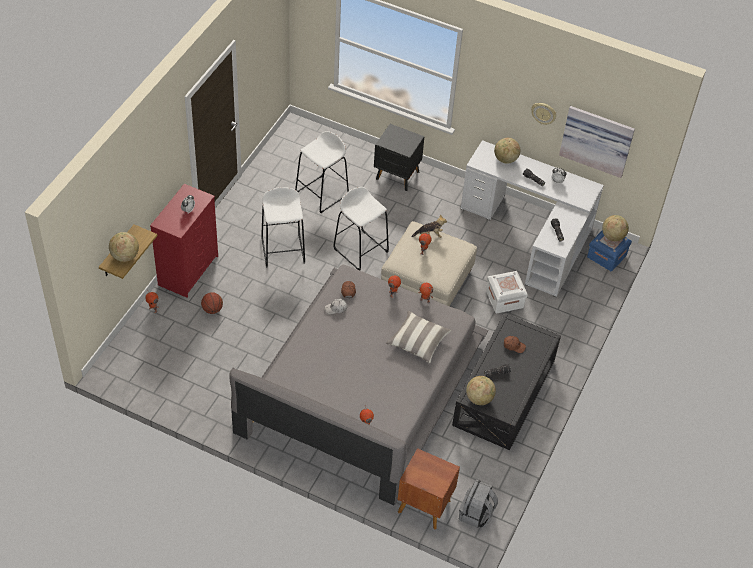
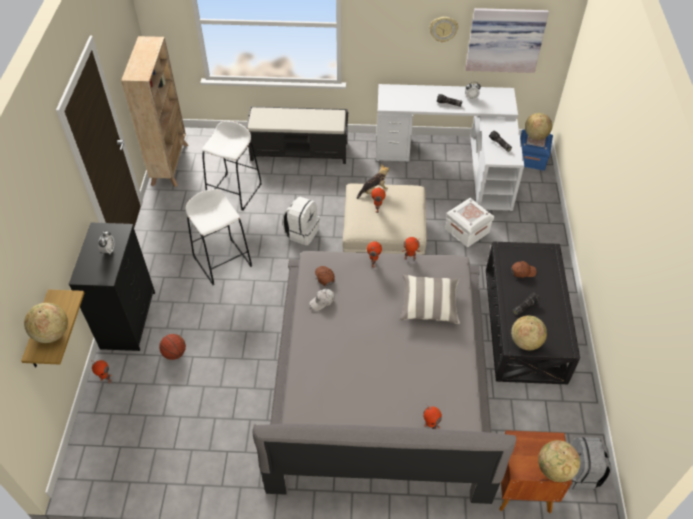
camera: 20 degrees left, 0 degrees up
(188, 270) = (128, 319): red dresser -> black dresser
(279, 149) = (170, 164): none -> beige bookcase
(361, 250) = (302, 232): white stool -> white backpack
(397, 176) = (300, 151): black nightstand -> black bench
(505, 159) = (411, 94): globe -> globe (554, 469)

